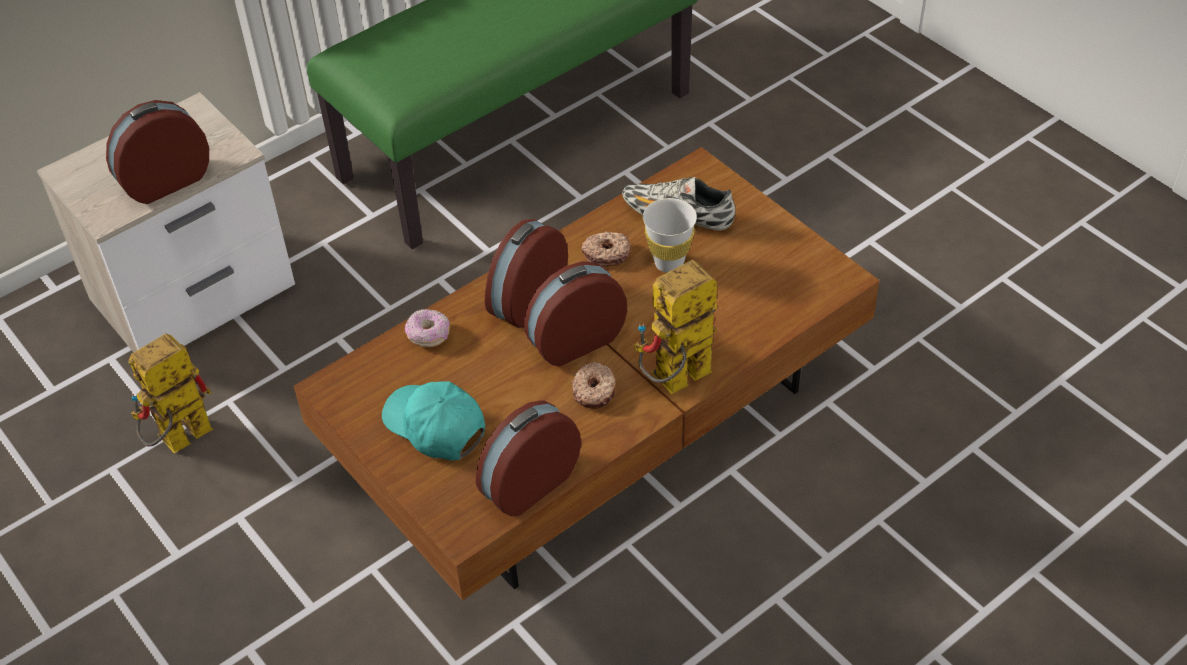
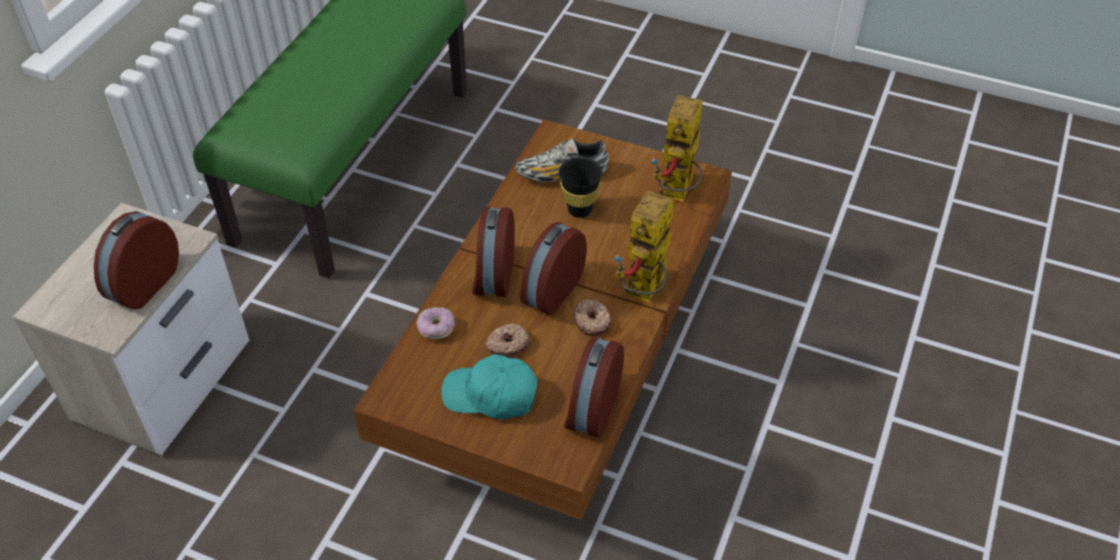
camera: 30 degrees left, 0 degrees up
(178, 442) = (231, 504): toy robot -> toy robot (677, 194)
(606, 254) = (529, 219): donut -> donut (507, 345)
(669, 263) = (579, 210): white cup -> black cup

